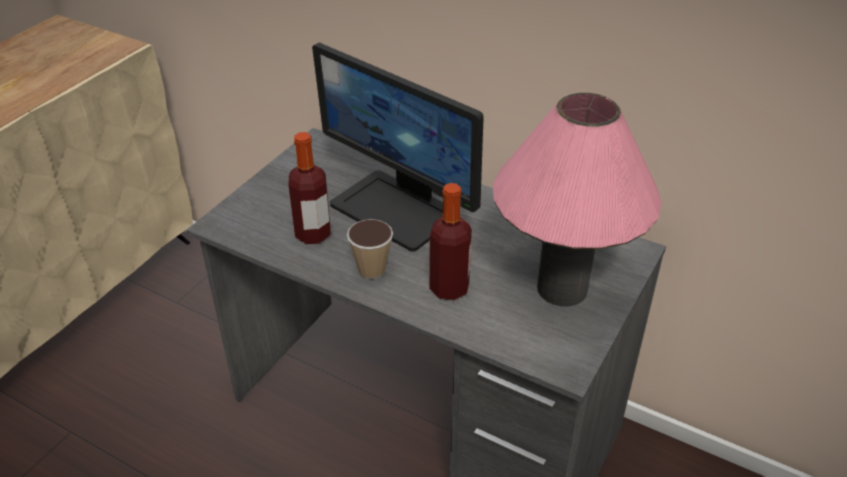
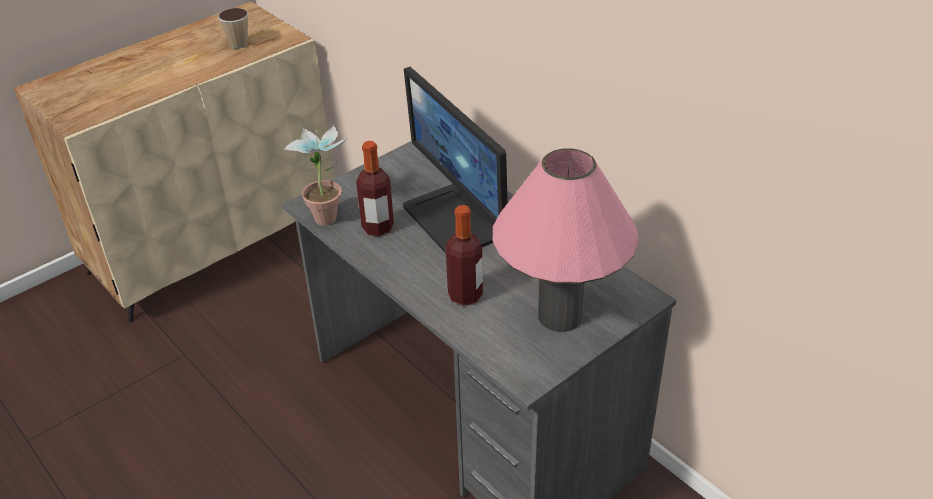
camera: 20 degrees right, 0 degrees up
(246, 230) = (327, 213): none -> potted plant
(371, 270) = (410, 267): cup -> cup (238, 44)

